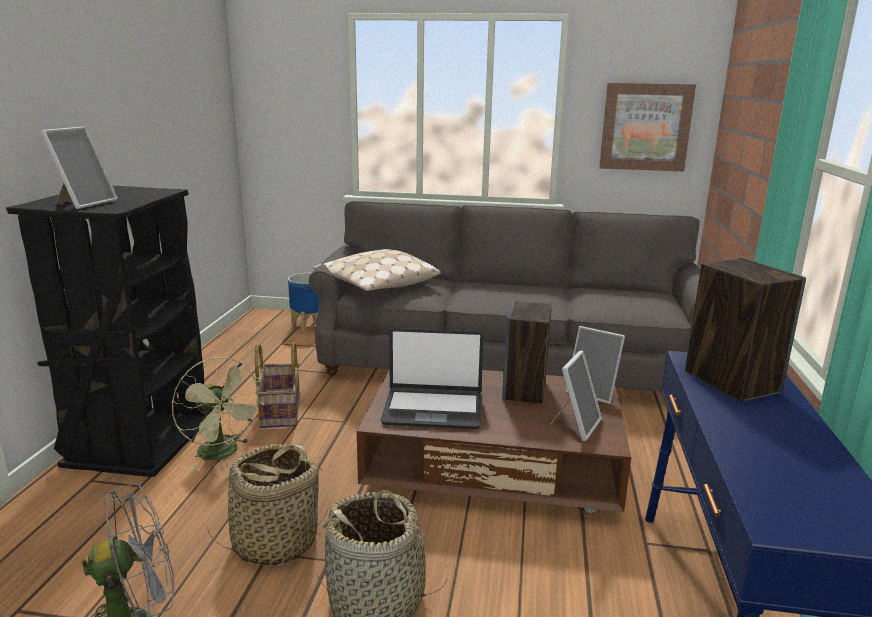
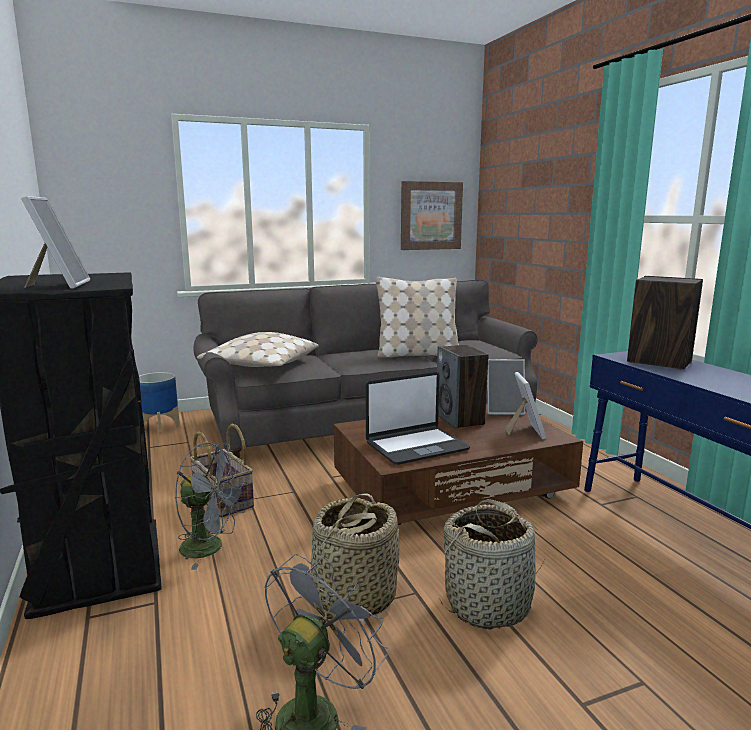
camera: 30 degrees left, 5 degrees down
(223, 454) = (211, 548): green fan -> grey fan
(556, 300) = (417, 354): none -> beige pillow

